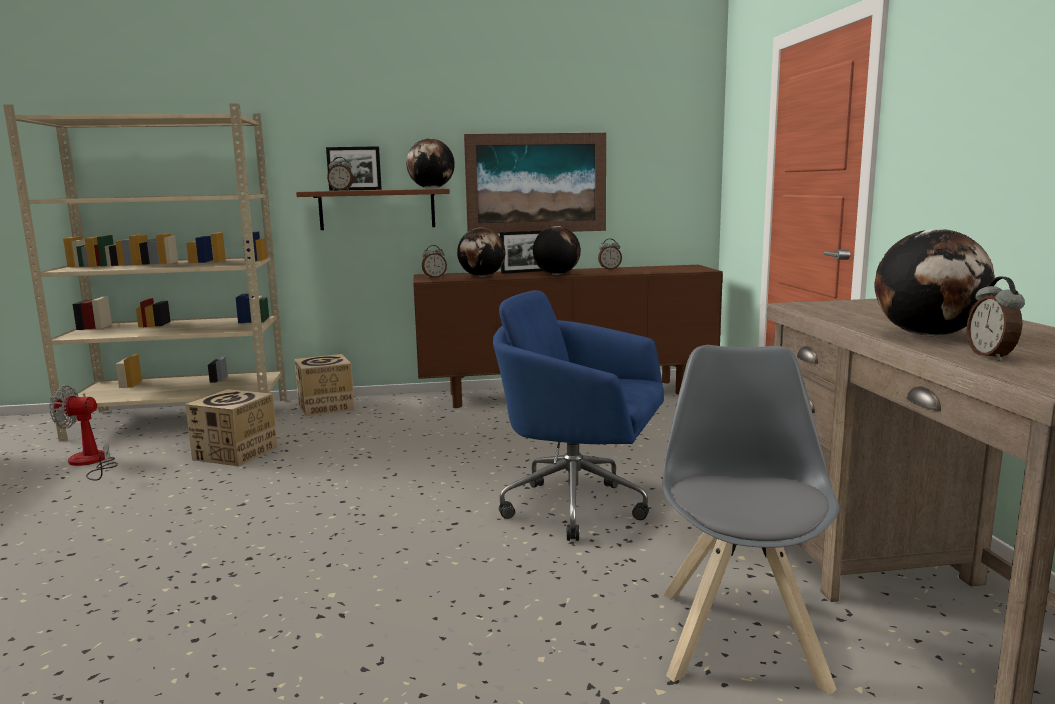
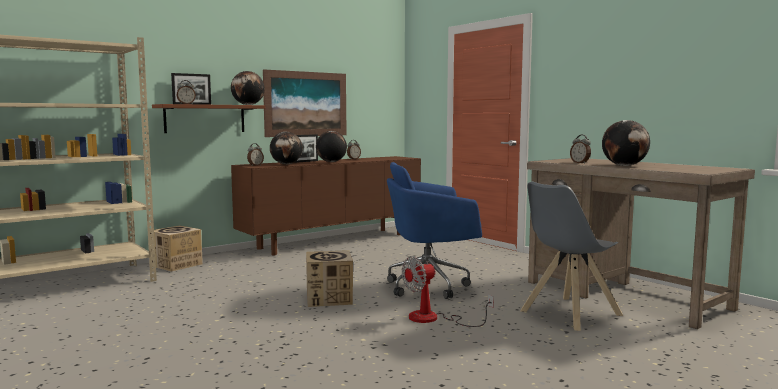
camera: 30 degrees left, 5 degrees down
(91, 463) = (41, 317): fan -> fan (434, 319)
(235, 453) = (159, 295): cardboard box -> cardboard box (329, 298)
(740, 634) = (568, 314): grey chair -> grey chair turned 105 degrees counterclockwise
(991, 356) = (663, 168): alarm clock -> alarm clock (580, 163)

